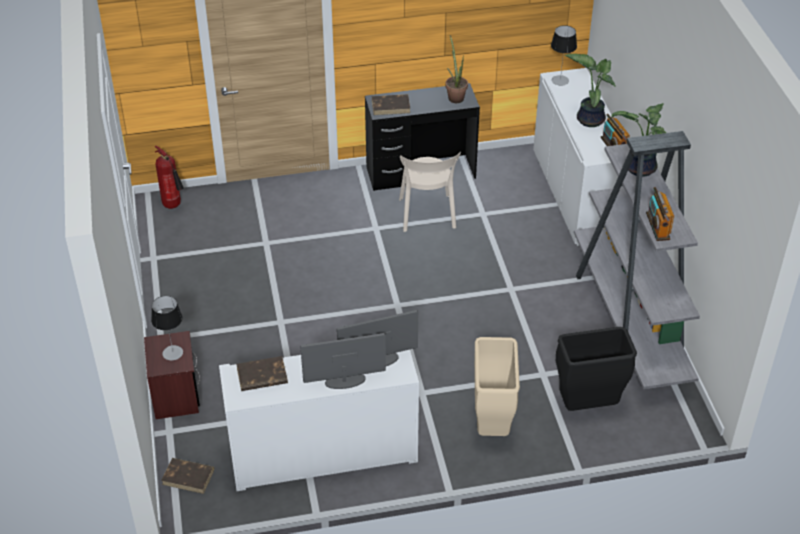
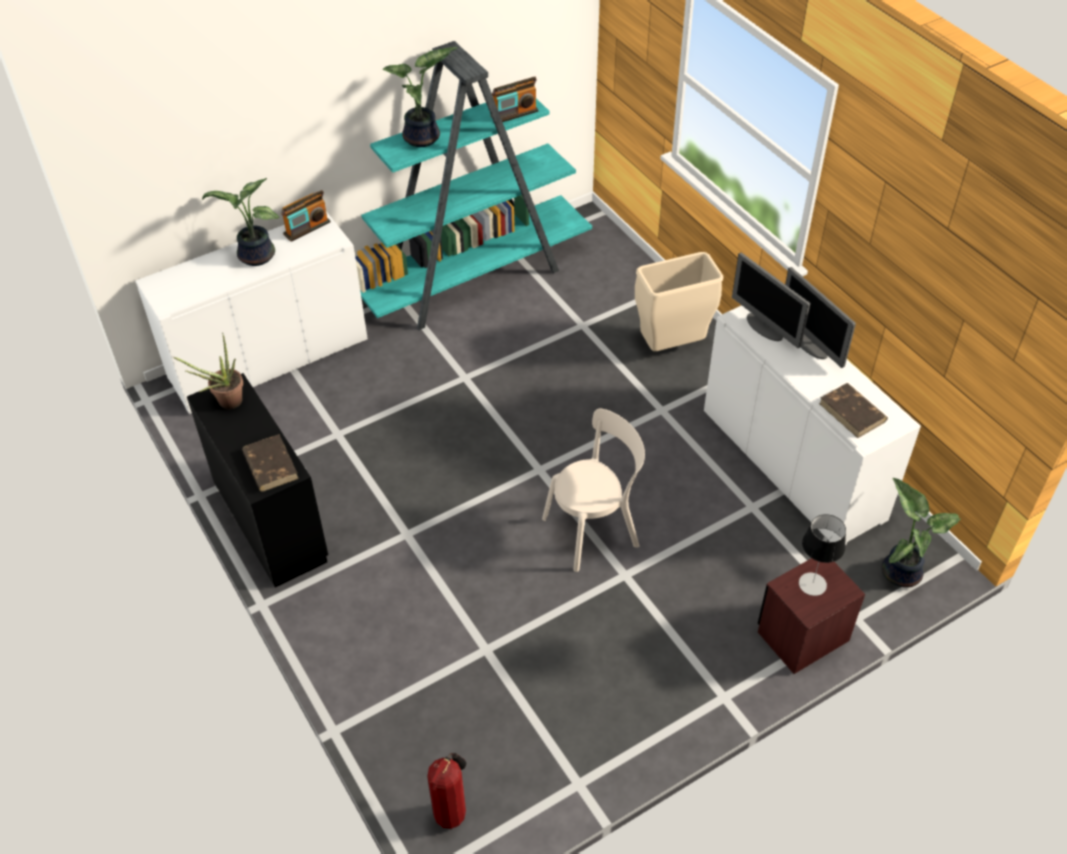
camera: 110 degrees left, 5 degrees up
(189, 477) = (901, 571): brown book -> potted plant
(427, 216) = (361, 487): beige chair -> beige chair (594, 530)
(560, 80) = (173, 298): table lamp -> none
(588, 407) = (608, 286): black trash can -> none
(629, 322) = (475, 278): grey bookcase -> turquoise bookcase

